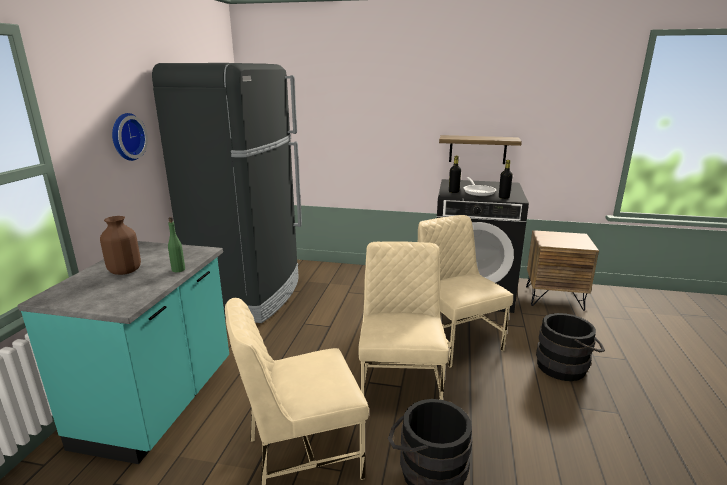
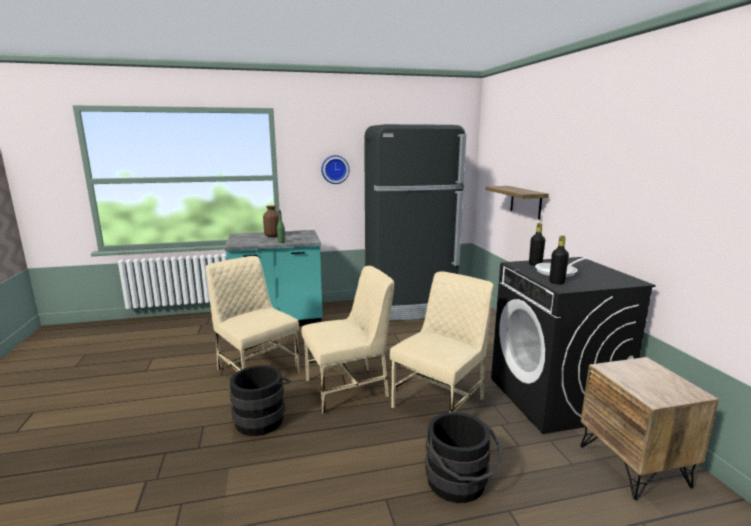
camera: 65 degrees right, 5 degrees down
(477, 149) = (622, 229): shelf -> shelf (525, 202)

